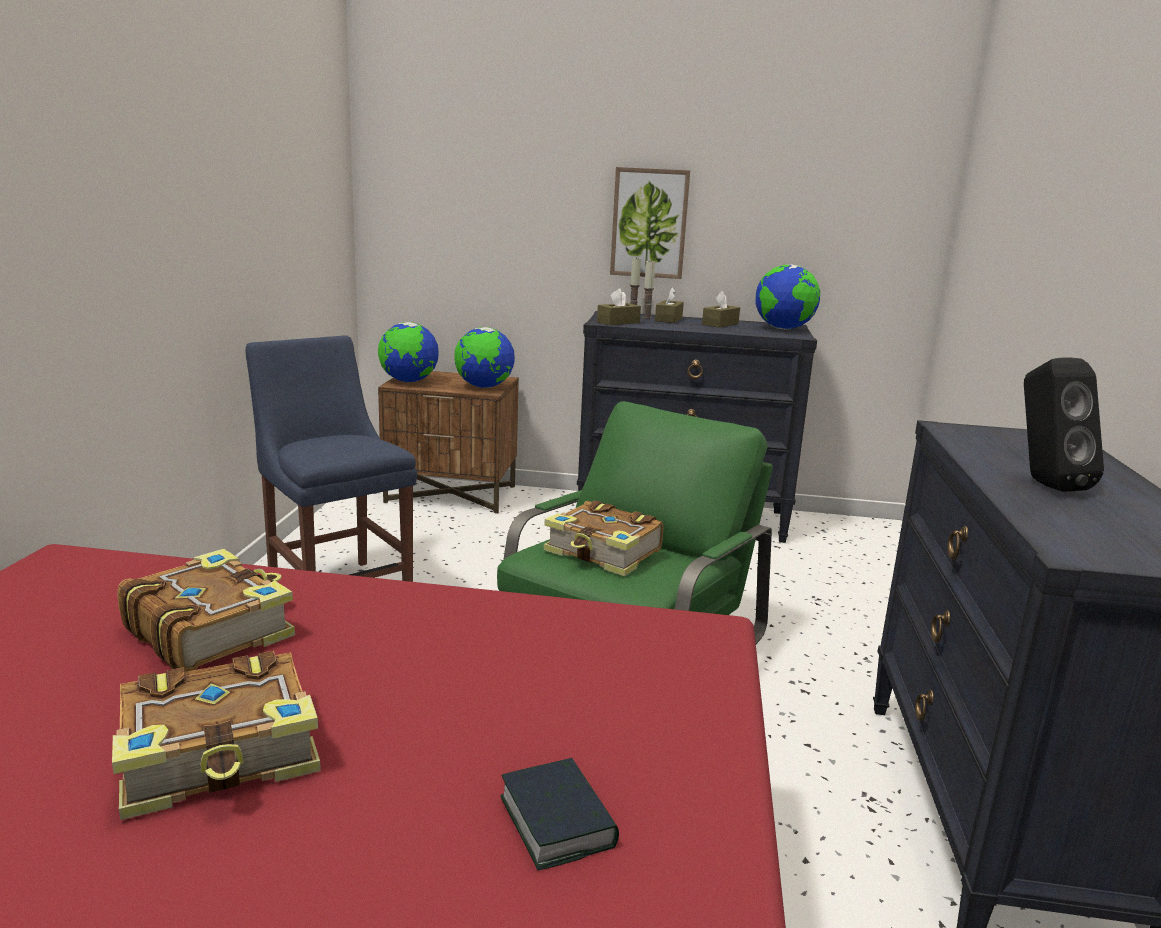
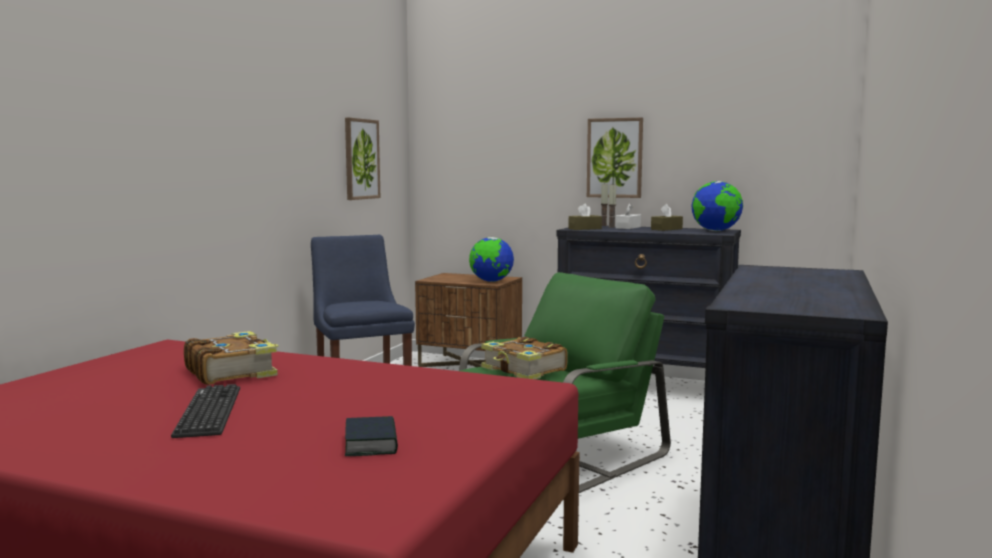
camera: 15 degrees right, 10 degrees down
(222, 755) = (209, 412): book -> keyboard
(297, 213) = (361, 159): none -> picture
(408, 381) = (438, 278): globe -> none
(668, 319) = (628, 227): brown tissue box -> white tissue box
(1043, 484) = (777, 285): black speaker -> none

